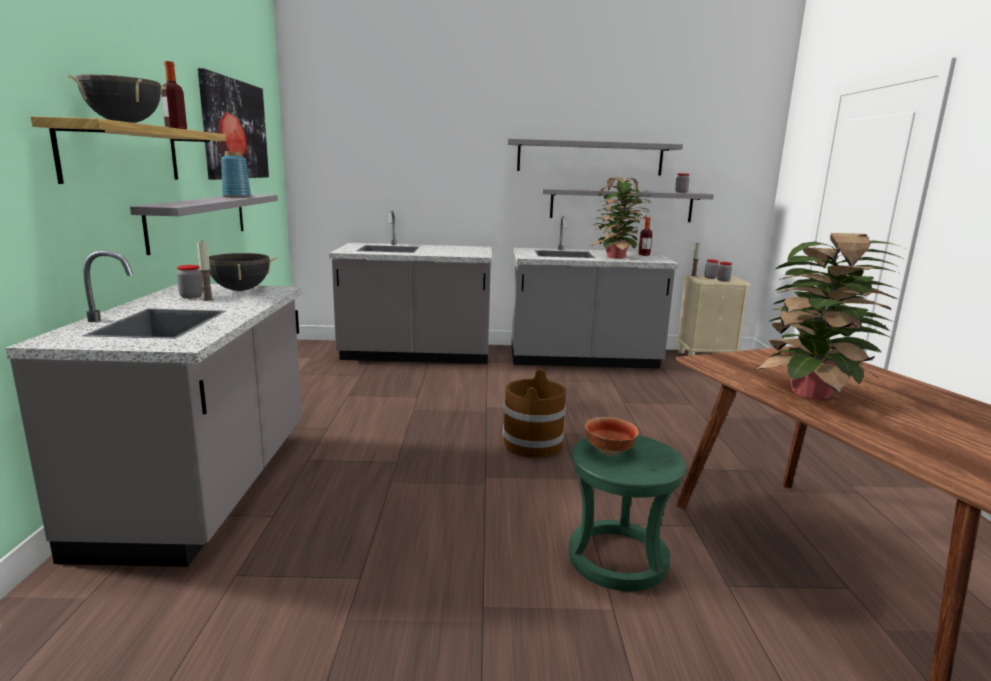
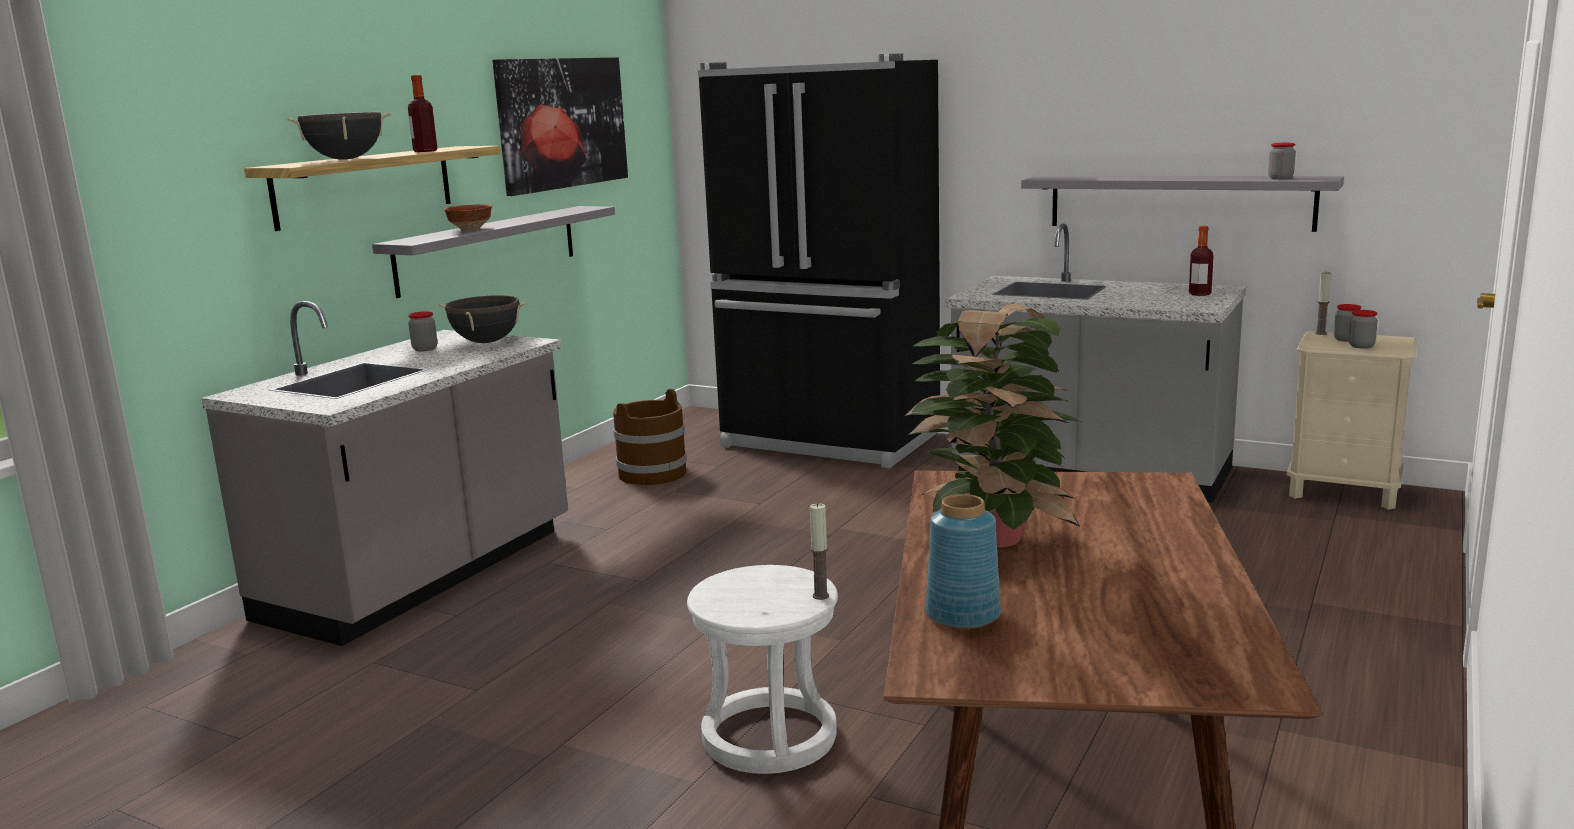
camera: 30 degrees right, 0 degrees up
(208, 299) = (434, 354): candle -> candle (820, 596)
(236, 197) = (542, 216): blue vase -> blue vase (963, 615)
(416, 354) = (829, 442): grey counter -> black fridge
(533, 444) = (839, 587): brown bucket -> brown bucket (652, 474)
(590, 158) = (1118, 120): grey shelf -> none
(610, 450) = (749, 585): bowl -> bowl (471, 229)
(617, 257) = (1133, 298): potted plant -> none
(617, 559) = (768, 736): green stool -> white stool

